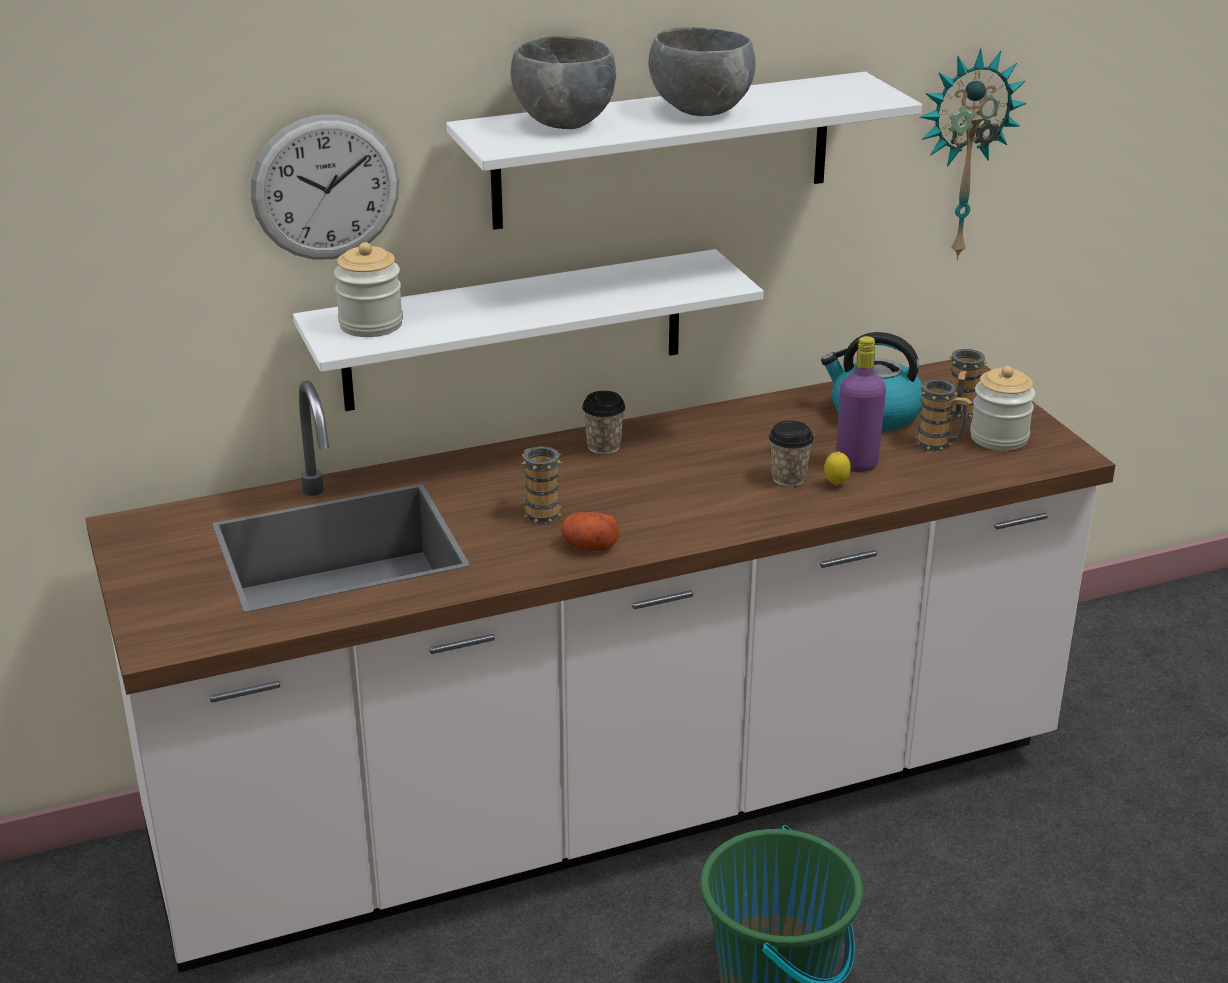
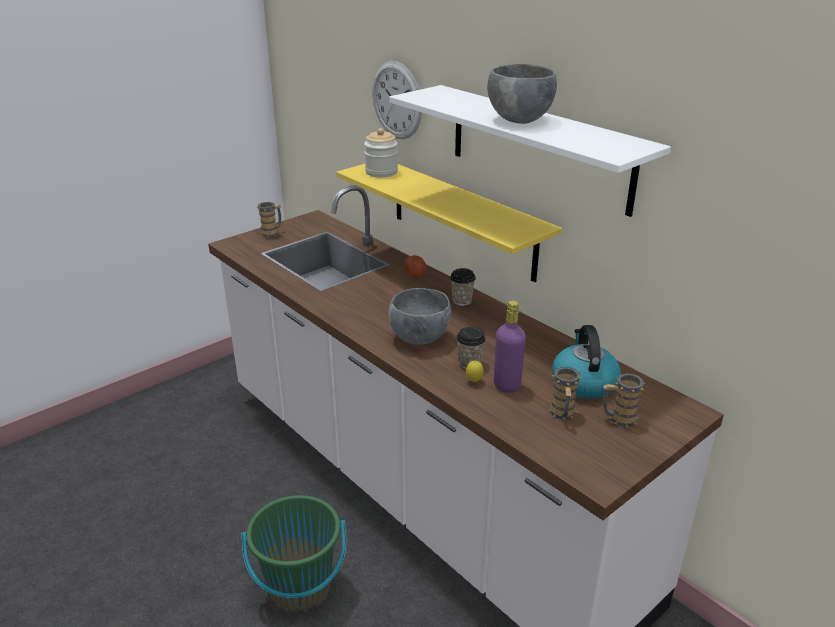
camera: 70 degrees right, 0 degrees up
(514, 330) = (462, 218): white shelf -> yellow shelf
(539, 511) = (382, 297): mug -> mug (272, 233)
(563, 123) = (462, 100): grey bowl -> grey bowl (419, 338)
(588, 546) = (355, 316): potato -> potato (414, 273)
(963, 154) = (745, 249): wall clock -> none
(999, 438) = (596, 441): jar -> none

